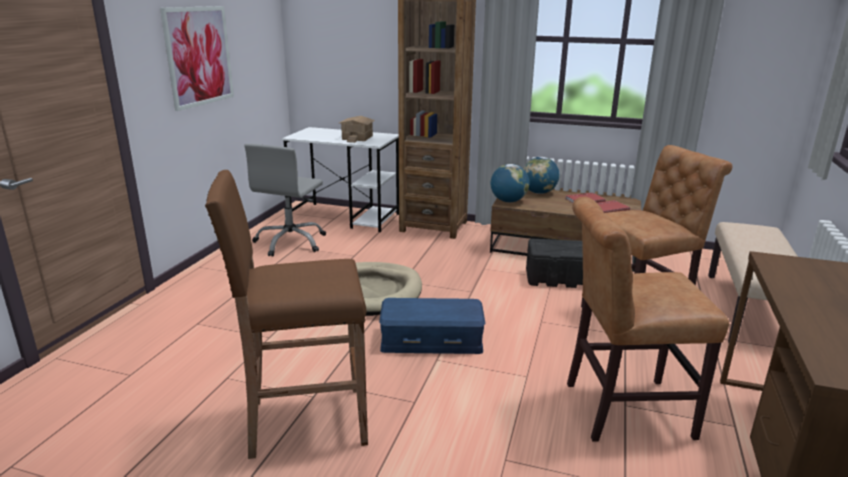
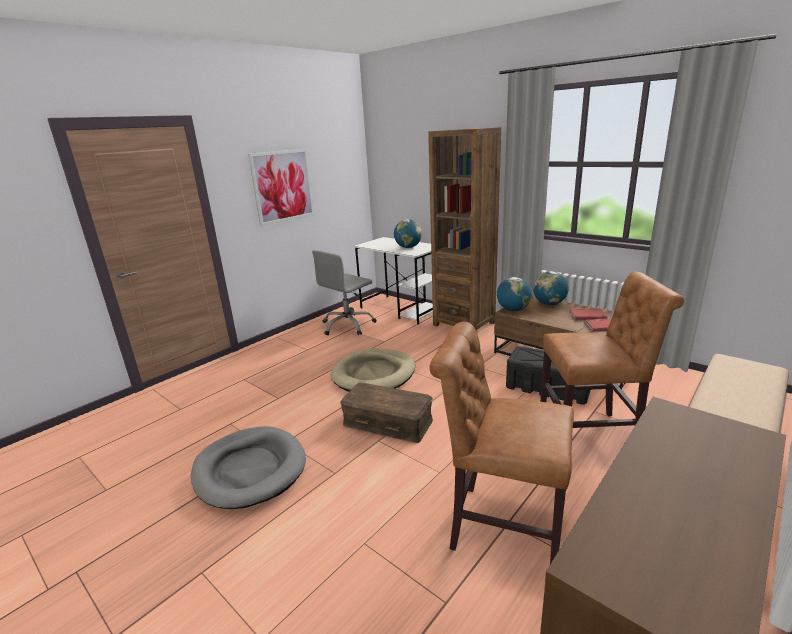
camera: 25 degrees right, 0 degrees up
(304, 422) = (250, 469): brown stool -> grey dog bed
(358, 137) = (408, 247): toy house -> globe
(431, 339) = (388, 422): blue storage box -> brown storage box

